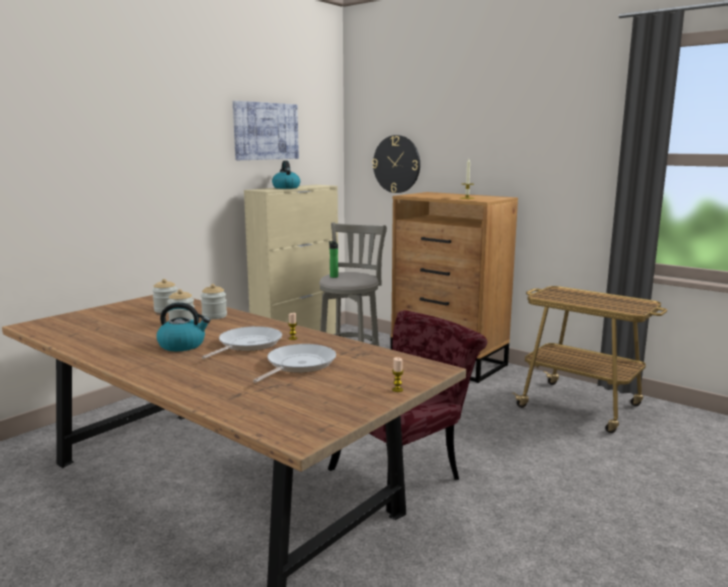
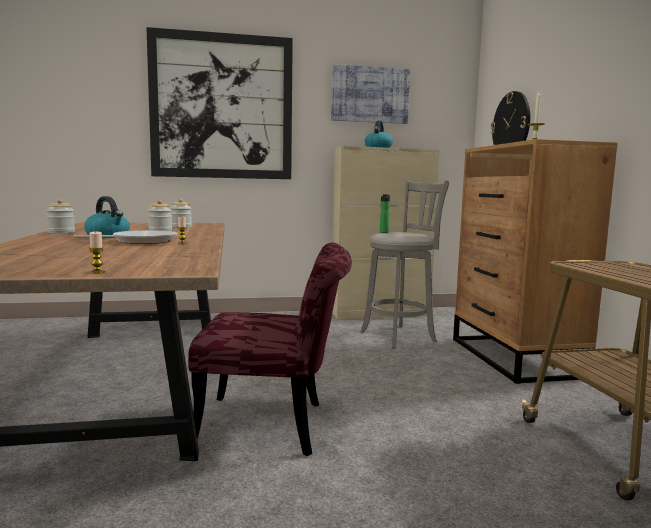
camera: 40 degrees right, 5 degrees down
(129, 153) = (222, 107): none -> picture
(214, 316) = (192, 231): jar -> jar (61, 232)
(298, 365) = (115, 252): frying pan -> none

